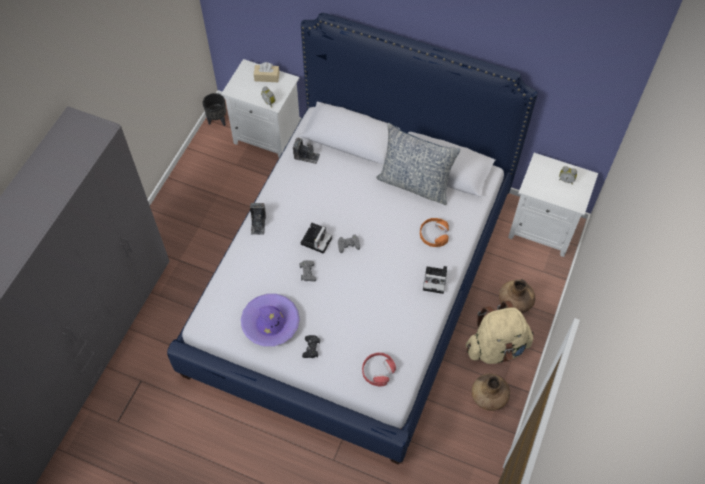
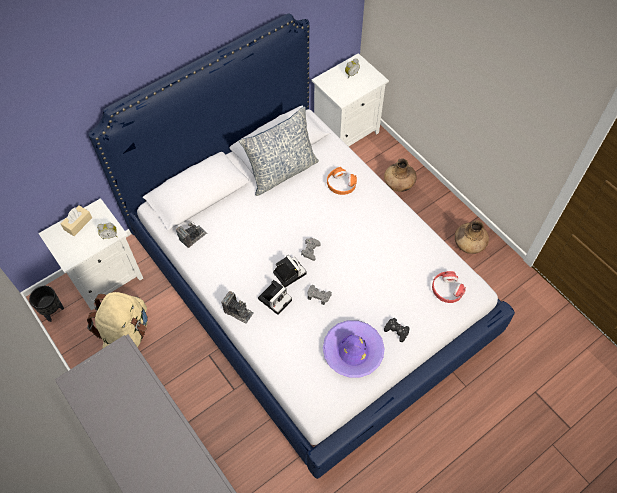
camera: 60 degrees left, 0 degrees up
(436, 280) = (385, 205): camera -> camera (275, 298)
(496, 347) = (429, 216): beige backpack -> beige backpack (127, 334)

